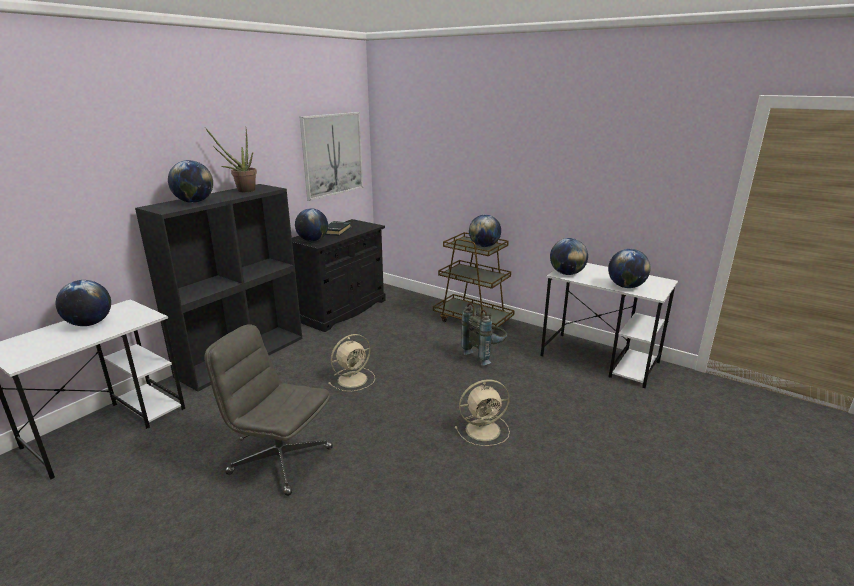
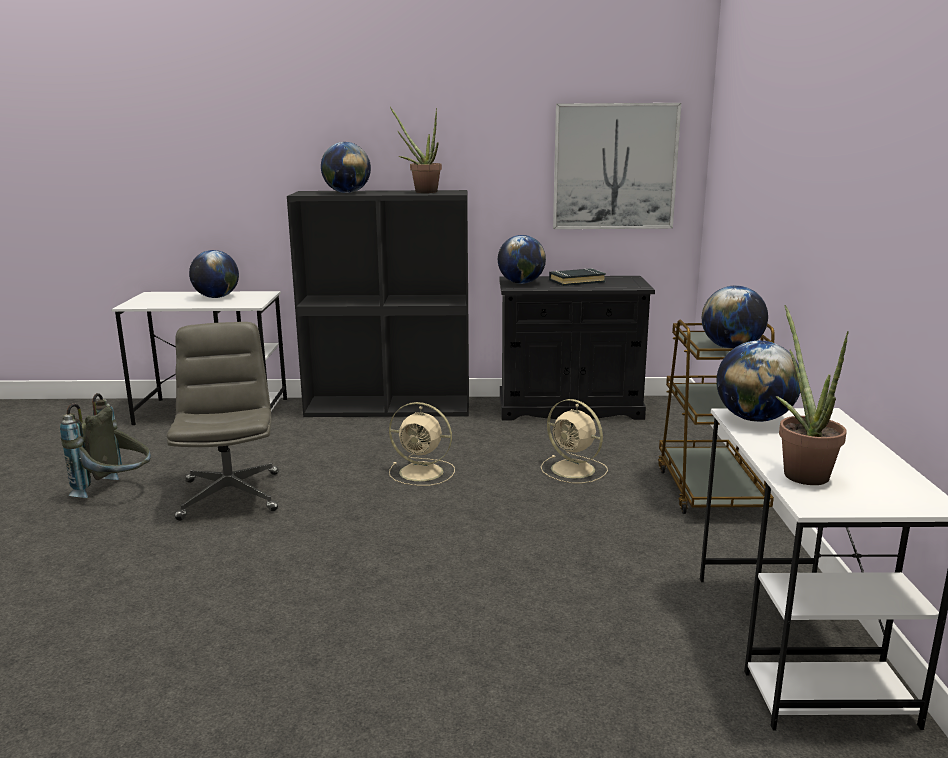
camera: 55 degrees right, 5 degrees down
(484, 429) = (416, 593): beige fan -> beige fan (574, 470)
(485, 355) = (618, 532): grey backpack -> grey backpack (117, 492)
(626, 286) = (801, 472): globe -> potted plant

